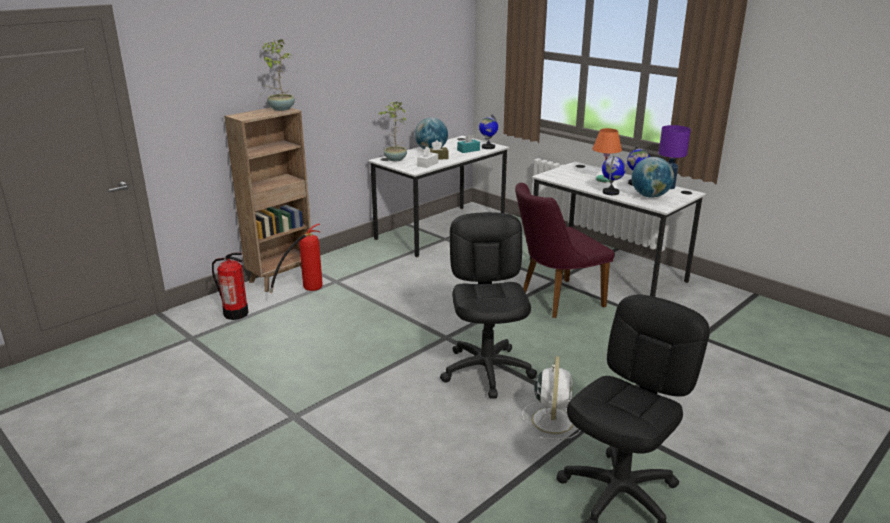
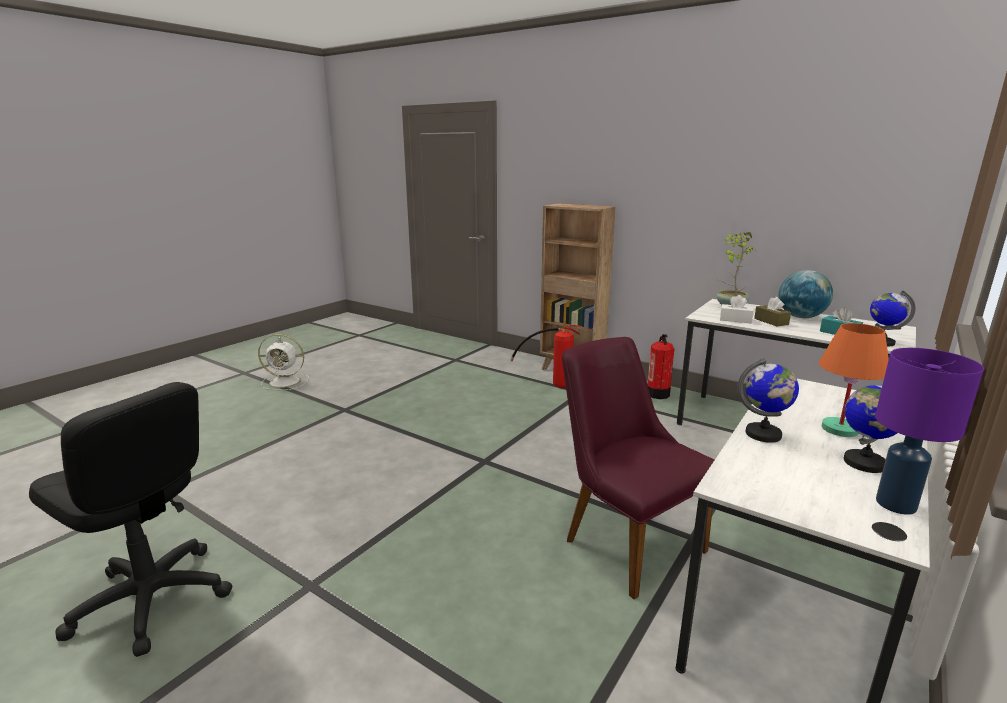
camera: 80 degrees right, 5 degrees down
(235, 313) = (498, 366): fire extinguisher -> fire extinguisher (658, 394)
(281, 109) = (597, 206): potted plant -> none
(487, 370) = (416, 492): black office chair -> none
(552, 419) = (312, 544): white fan -> white fan (286, 382)
(650, 196) = (789, 476): globe -> none

